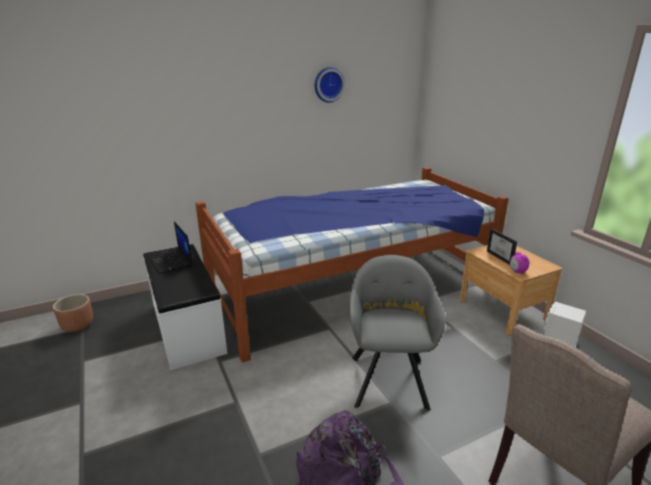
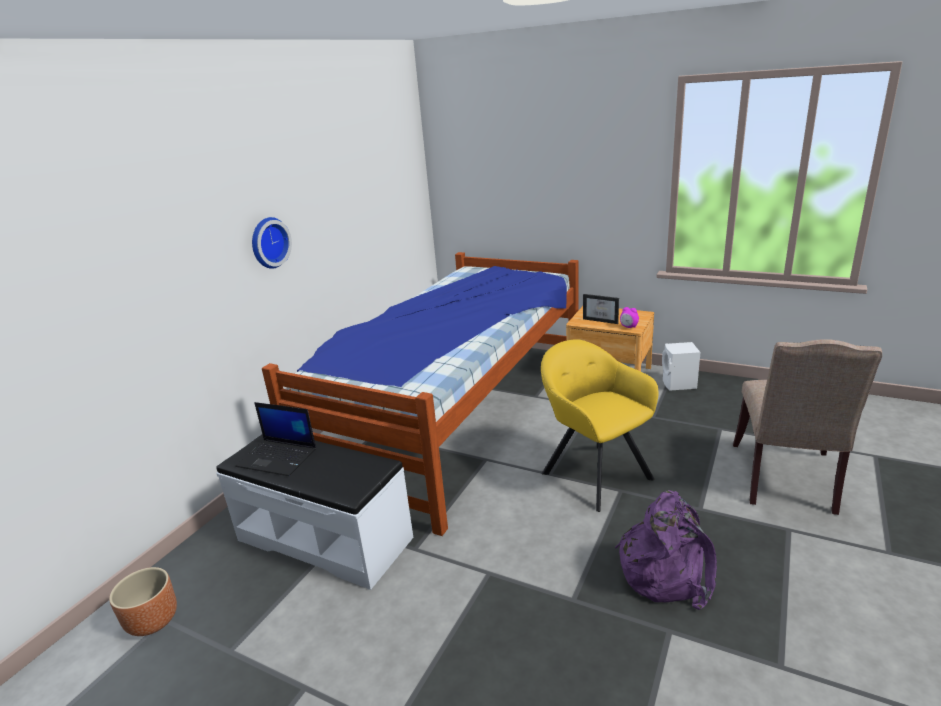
camera: 35 degrees left, 0 degrees up
(328, 84) = (347, 174): wall clock -> wall clock (268, 242)
(389, 378) = (594, 472): grey armchair -> yellow armchair

